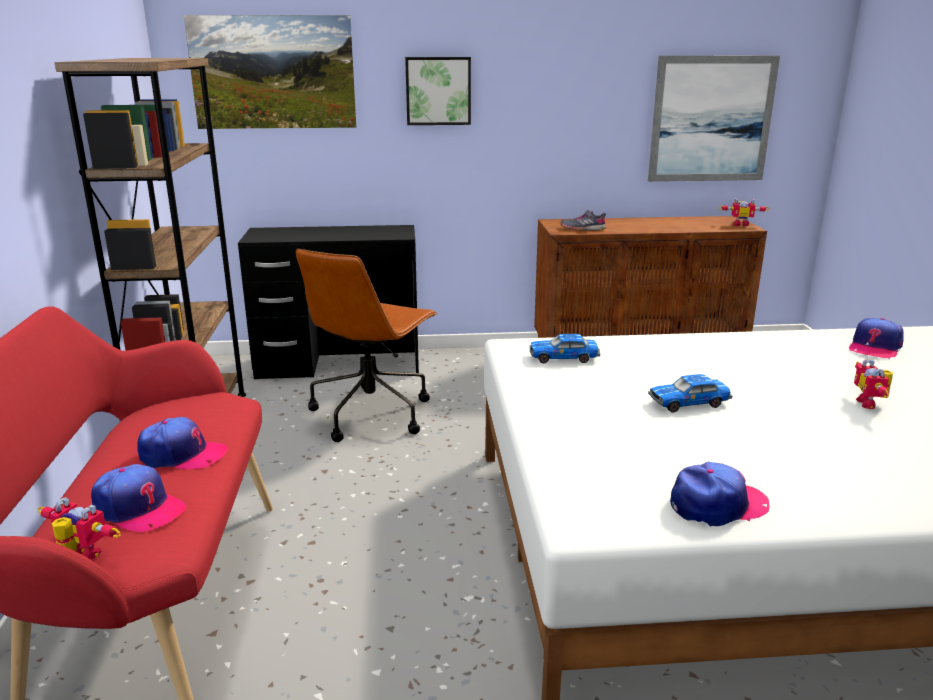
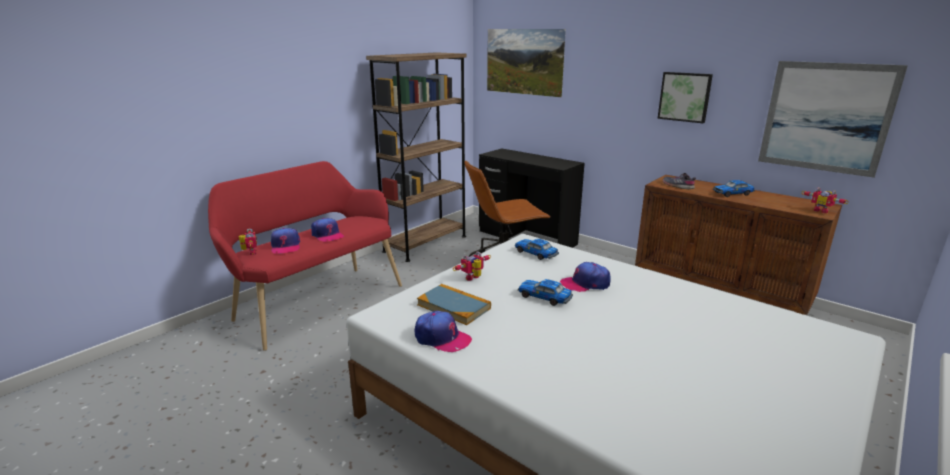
camera: 45 degrees right, 0 degrees up
(438, 91) = (610, 78): picture -> picture (685, 97)
(636, 461) = (454, 306): none -> book
(645, 225) = (733, 194): none -> toy car
(870, 404) = (657, 347): toy robot -> toy robot (474, 279)
(874, 347) = (765, 325): cap -> cap (585, 283)

